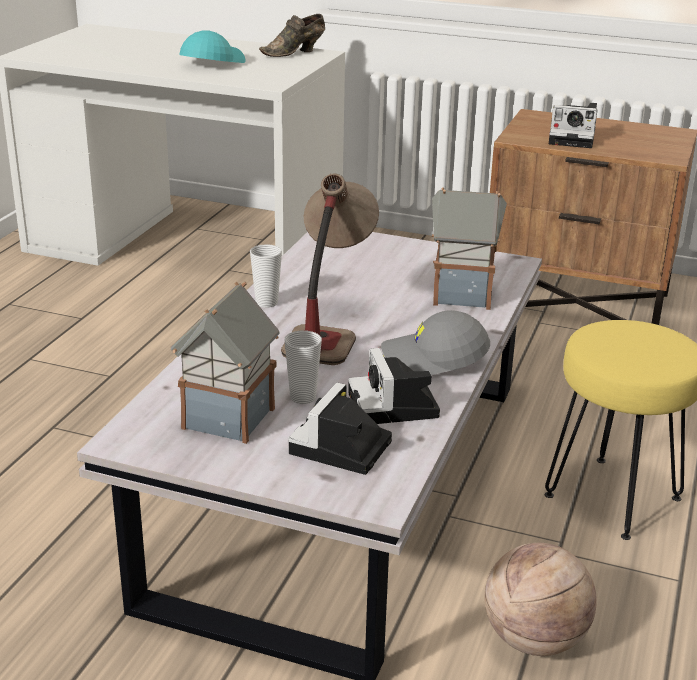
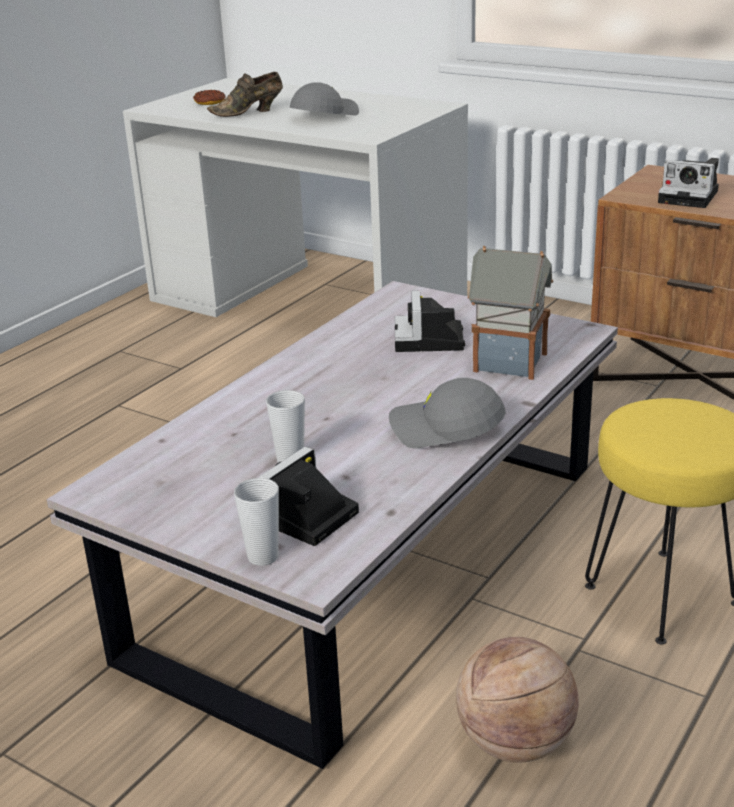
camera: 15 degrees right, 0 degrees up
(84, 49) = (209, 102): none -> donut
(211, 63) = (324, 115): turquoise cap -> grey cap
(228, 420) = (205, 478): toy house -> none
(266, 303) = (301, 361): cup -> cup (263, 557)
(295, 53) = (414, 105): brown shoe -> brown shoe (249, 112)
(328, 330) = (350, 392): table lamp -> none
(395, 407) = (380, 477): camera -> camera (430, 341)

